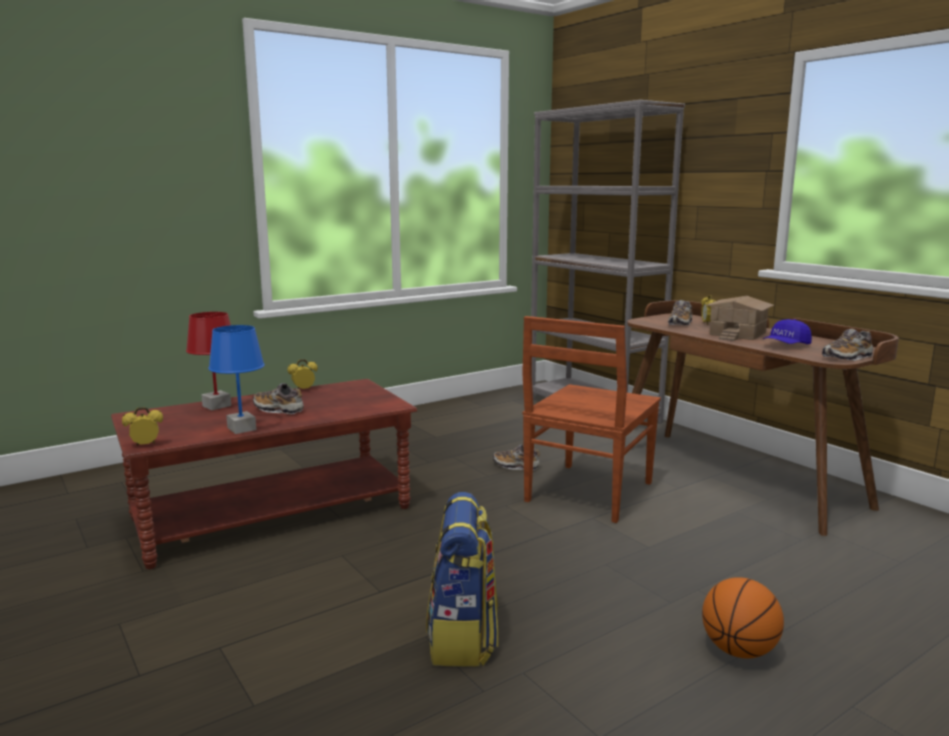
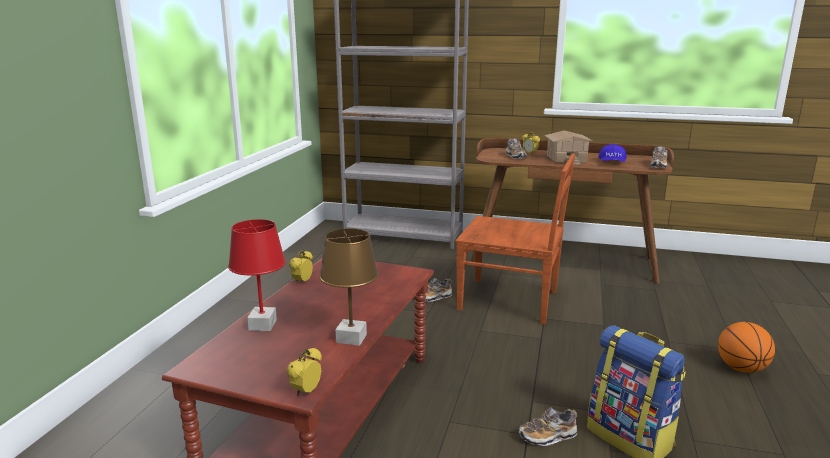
camera: 40 degrees left, 5 degrees up
(241, 429) = (351, 339): blue table lamp -> brown table lamp
(278, 409) = (332, 308): shoe -> shoe (547, 436)
(587, 493) = (511, 301): brown chair -> brown chair turned 60 degrees counterclockwise

